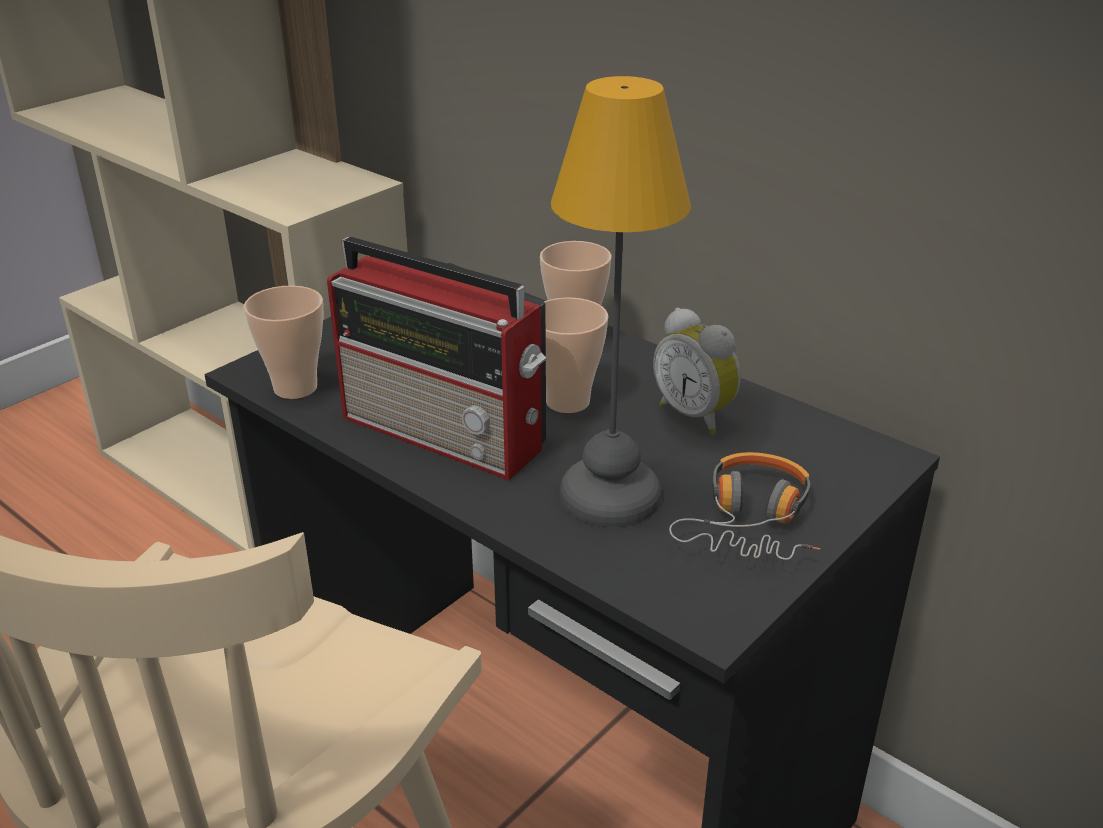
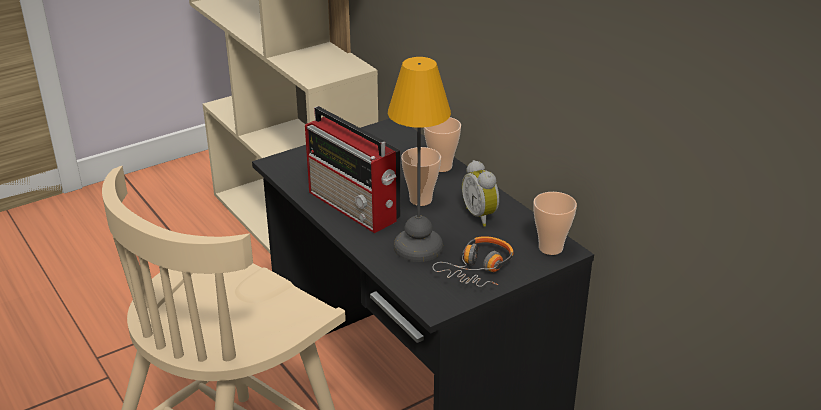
camera: 15 degrees right, 0 degrees up
(295, 388) = (292, 174): cup -> cup (550, 248)

